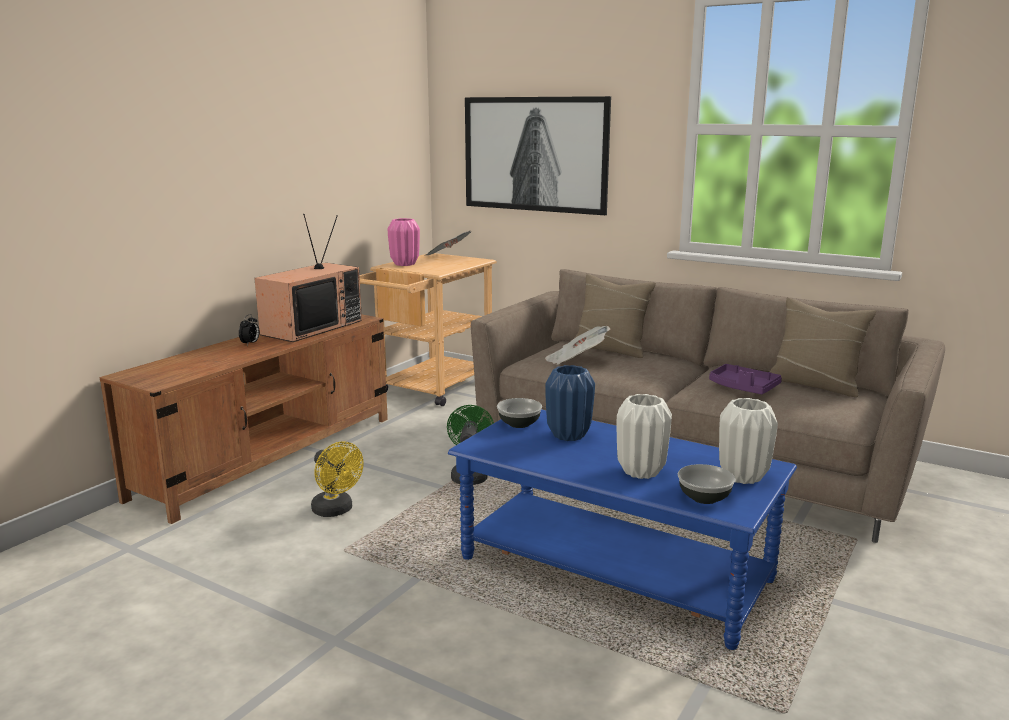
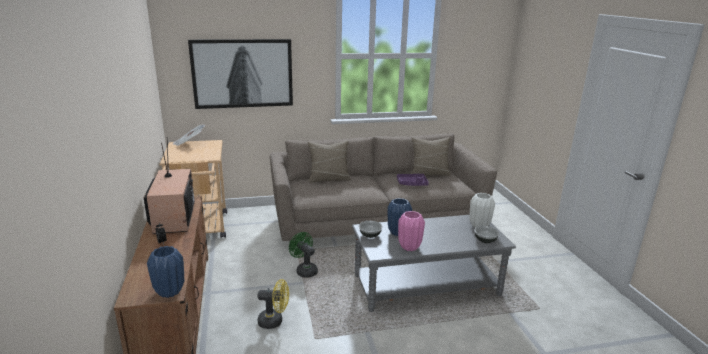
camera: 45 degrees left, 5 degrees up
(160, 381) = (169, 291): none -> blue vase
(405, 264) = (177, 155): pink vase -> pink vase (409, 247)
(576, 361) = (328, 191): newspaper -> none
(614, 570) = (426, 286): blue coffee table -> grey coffee table
(641, 472) = (450, 238): white vase -> none

